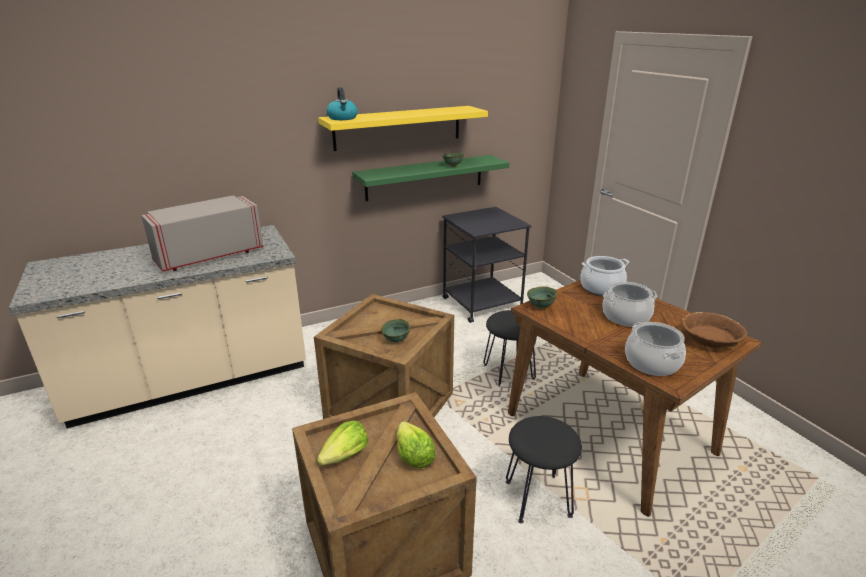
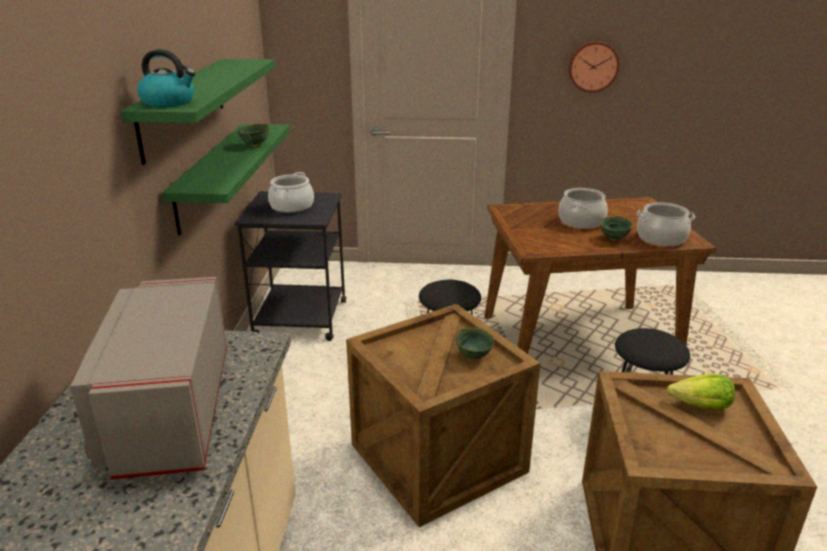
camera: 60 degrees left, 0 degrees up
(345, 456) = (687, 450): lettuce -> none
(398, 127) = (183, 106): yellow shelf -> green shelf
(541, 307) = (533, 246): green bowl -> green bowl (614, 239)
(601, 288) = (520, 212): cooking pot -> cooking pot (291, 207)
(710, 340) = (638, 209): brown bowl -> none
(804, 180) = (593, 66): none -> wall clock

